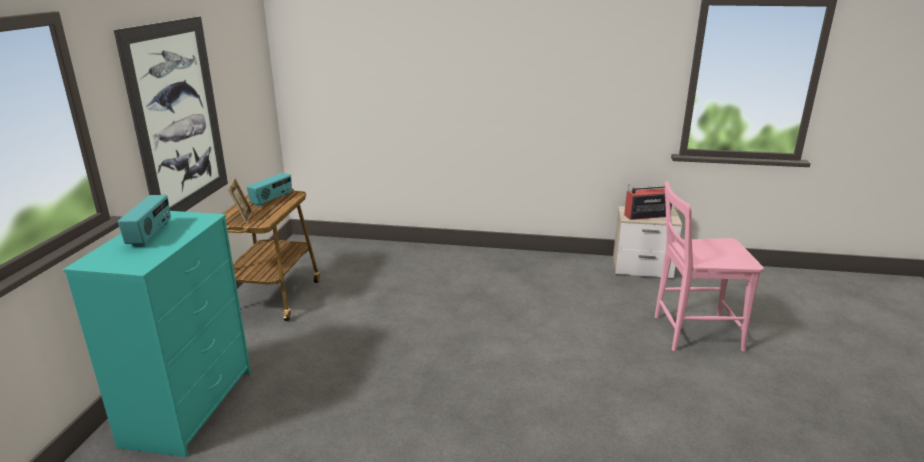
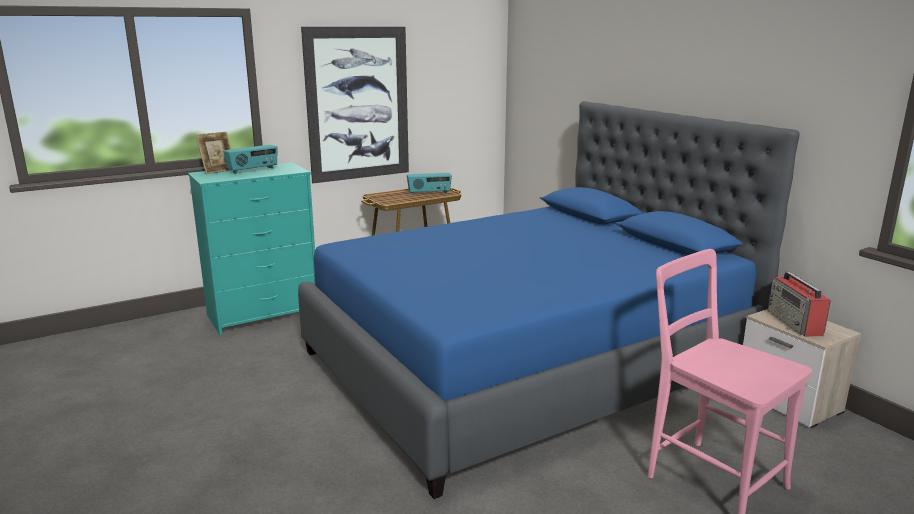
camera: 50 degrees right, 5 degrees down
(243, 218) = (387, 197): picture frame -> picture frame (218, 171)
(491, 320) = (526, 363): none -> blue bed
(646, 215) = (795, 323): radio -> radio turned 135 degrees counterclockwise

